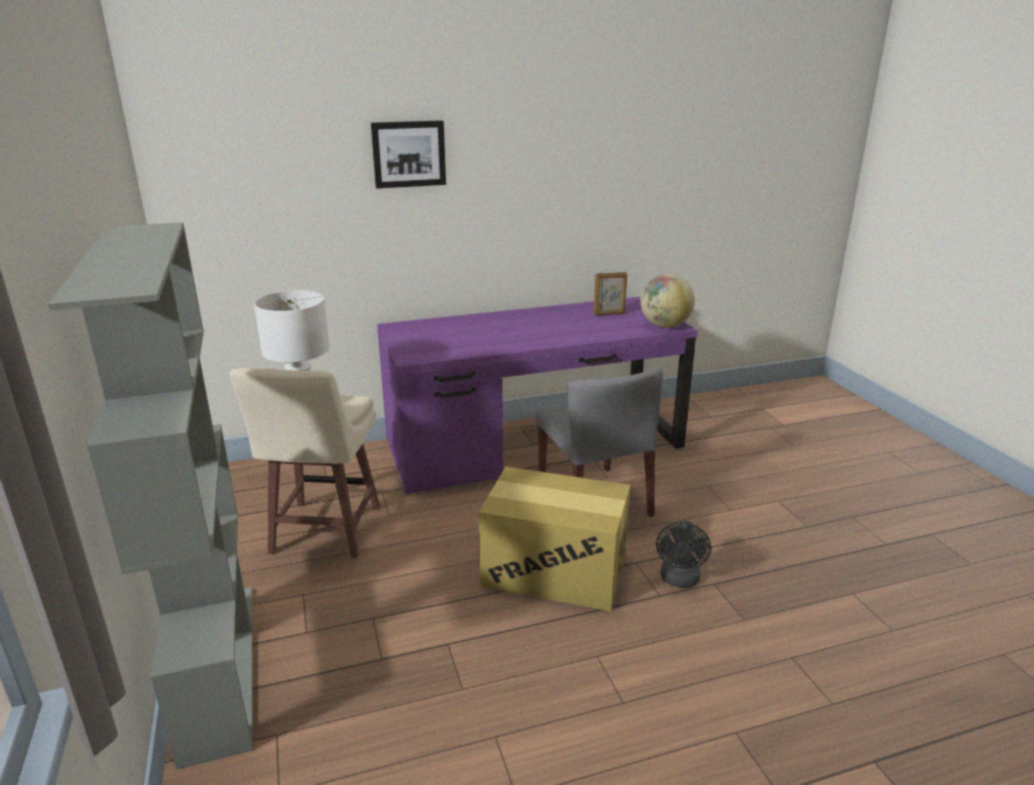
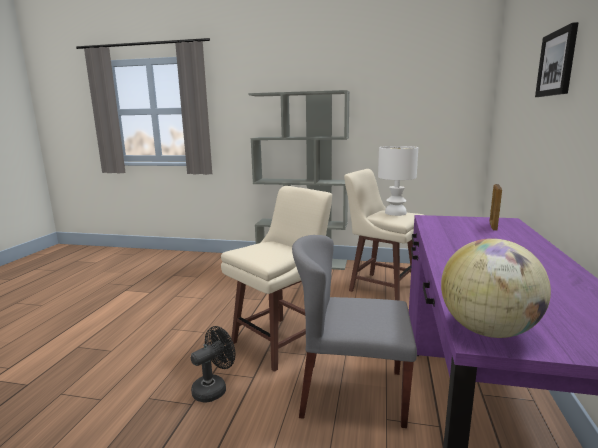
camera: 120 degrees right, 10 degrees down
(554, 570) = (280, 341): cardboard box -> beige stool
(609, 314) = (558, 306): picture frame -> picture frame (493, 226)
(679, 580) = (214, 388): black fan -> black fan turned 90 degrees clockwise

